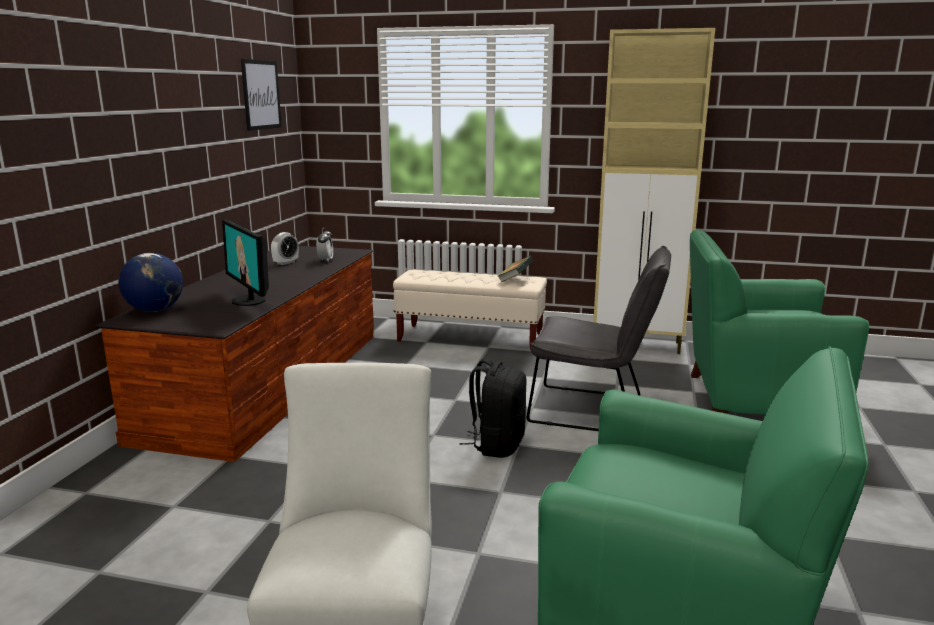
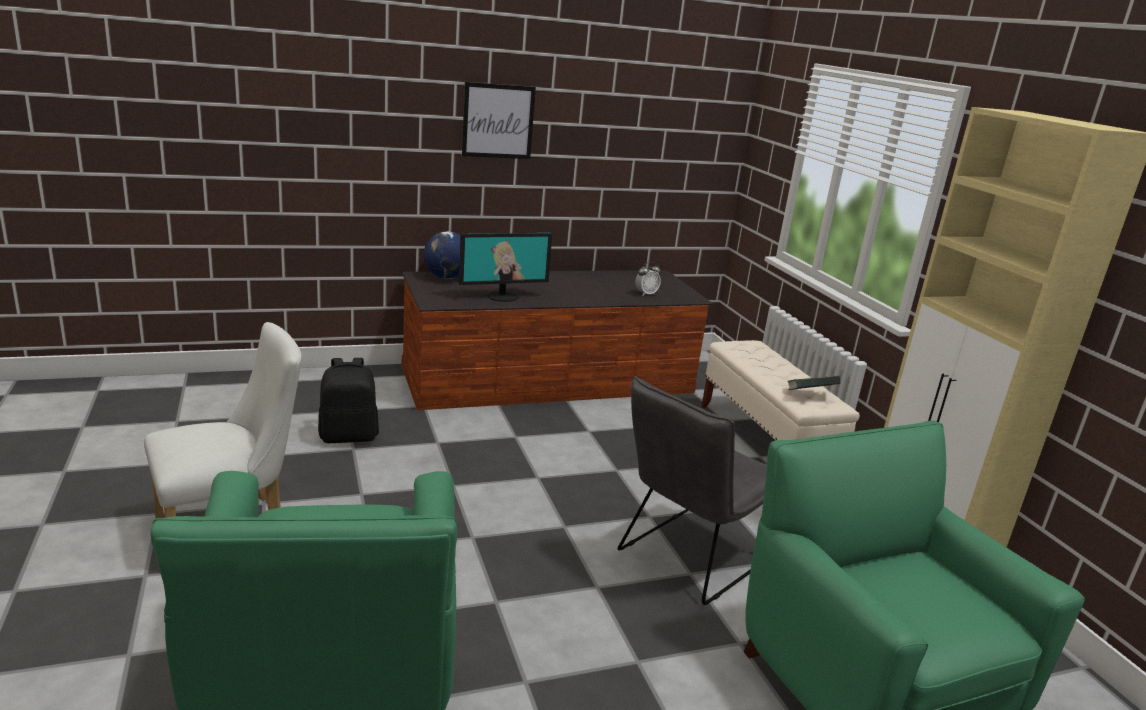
camera: 55 degrees right, 5 degrees up
(249, 300) = (502, 296): monitor -> monitor turned 135 degrees counterclockwise
(261, 95) = (675, 119): picture -> picture (498, 121)
(286, 263) = (615, 283): alarm clock -> none
(497, 444) = (553, 515): black backpack -> black backpack (349, 436)
(595, 411) = (688, 558): grey chair -> grey chair turned 60 degrees clockwise

